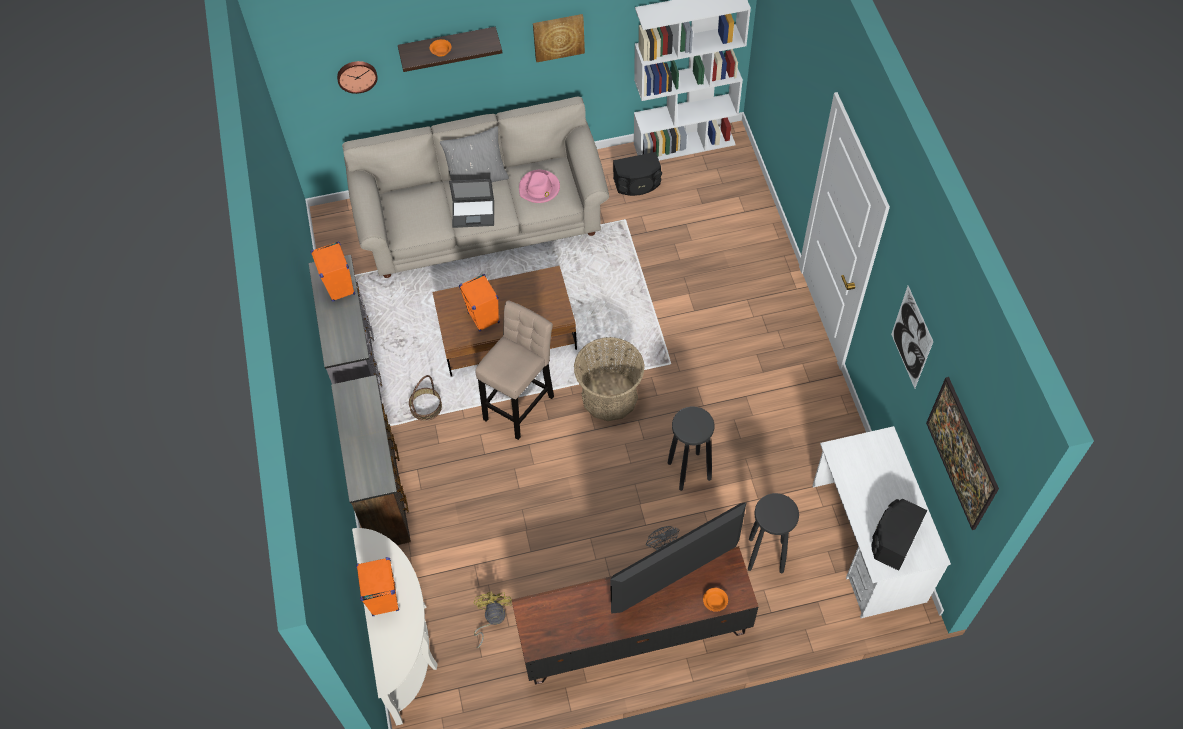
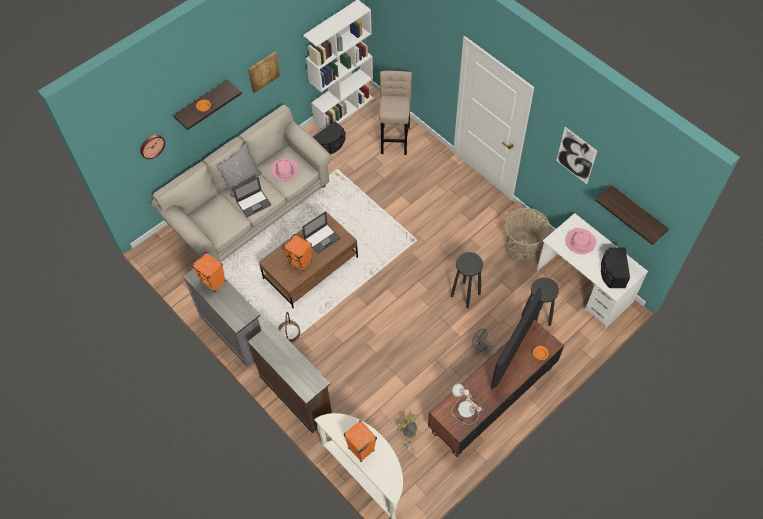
camera: 30 degrees left, 0 degrees up
(520, 404) = (345, 304): beige stool -> beige stool (395, 138)
(532, 299) = (322, 238): none -> laptop
(560, 622) = (464, 410): none -> table lamp
(609, 396) = (394, 275): basket -> basket (522, 246)
(873, 472) = (580, 242): none -> pink hat
(956, 464) = (637, 212): picture -> shelf

